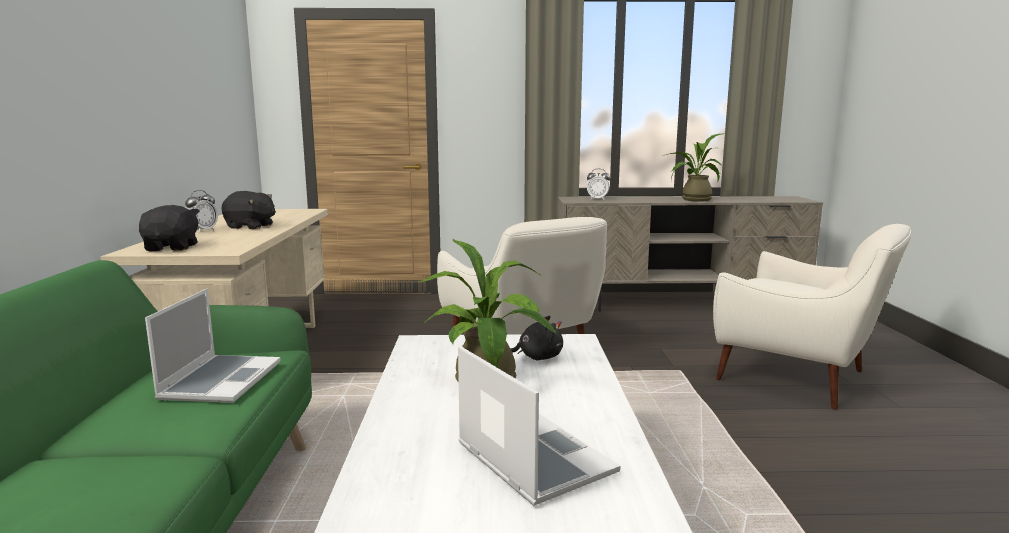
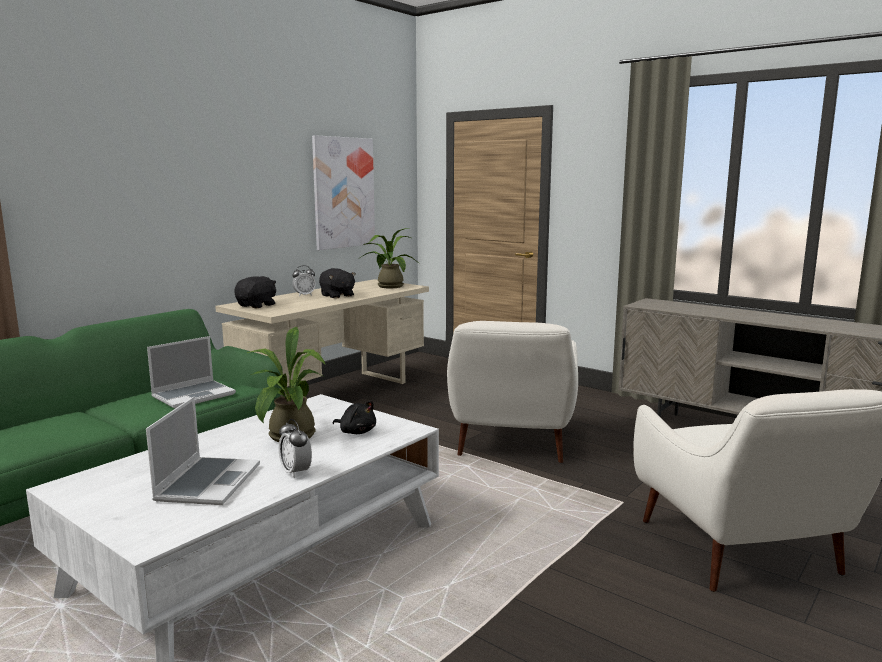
camera: 40 degrees right, 0 degrees up
(201, 96) = (343, 192): none -> picture
(597, 199) = (674, 306): alarm clock -> alarm clock (296, 472)
(692, 199) = (785, 321): potted plant -> potted plant (388, 286)

